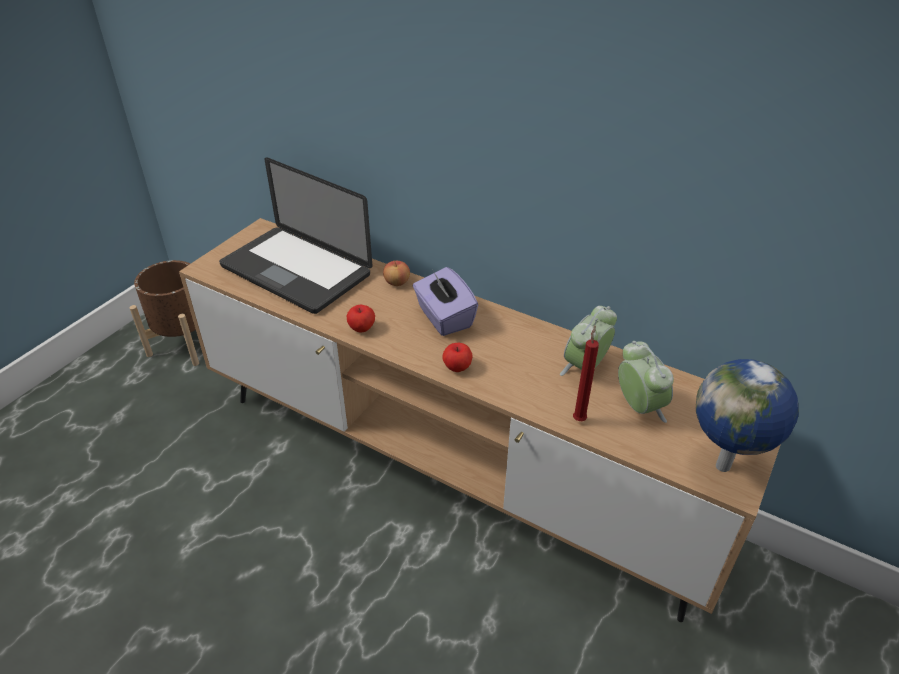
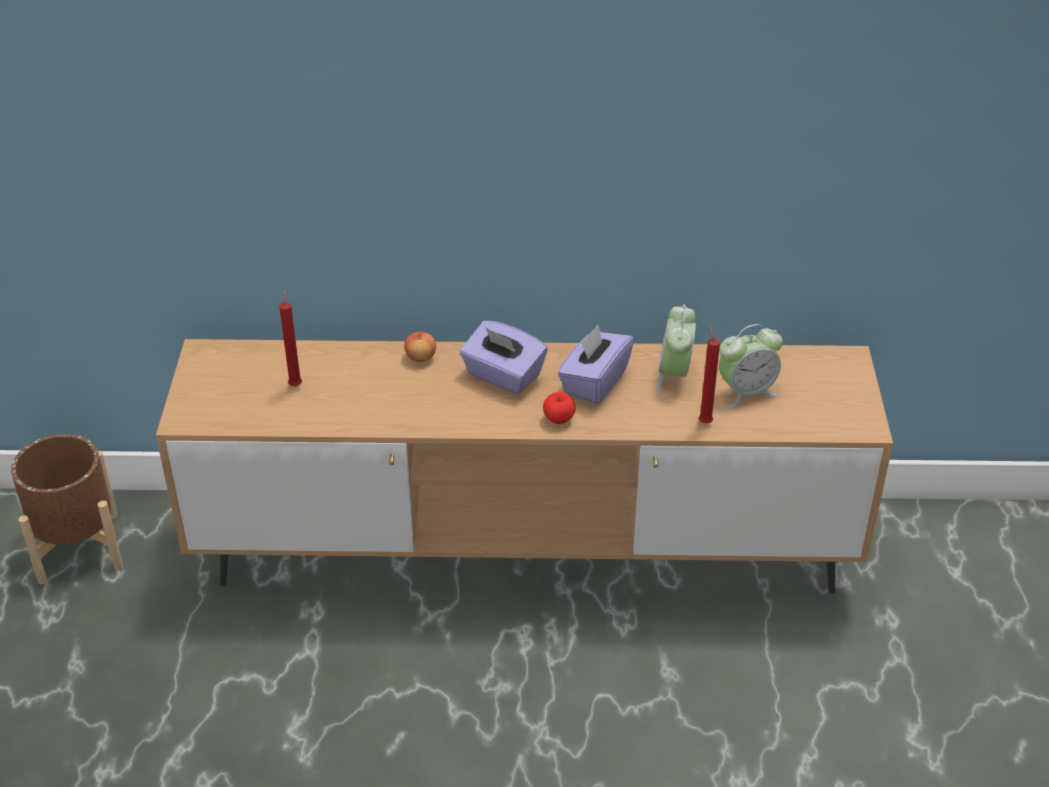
camera: 30 degrees left, 0 degrees up
(296, 271) = (296, 384): laptop -> red candle
(362, 328) = (430, 418): apple -> none
(511, 349) = (594, 382): none -> purple tissue box
(638, 407) = (746, 392): alarm clock -> alarm clock turned 120 degrees clockwise
(725, 467) = (847, 414): globe -> none

